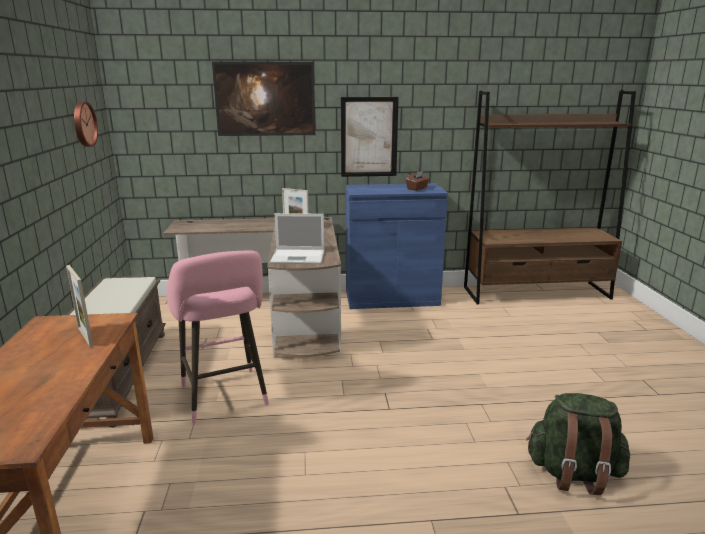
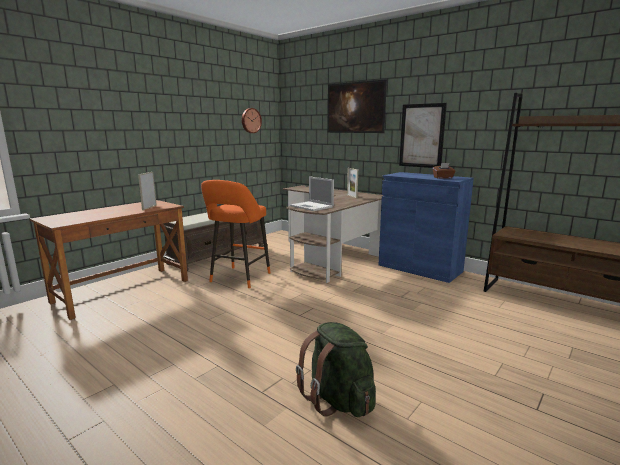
camera: 45 degrees right, 5 degrees down
(225, 398) = (238, 278): pink stool -> orange stool

